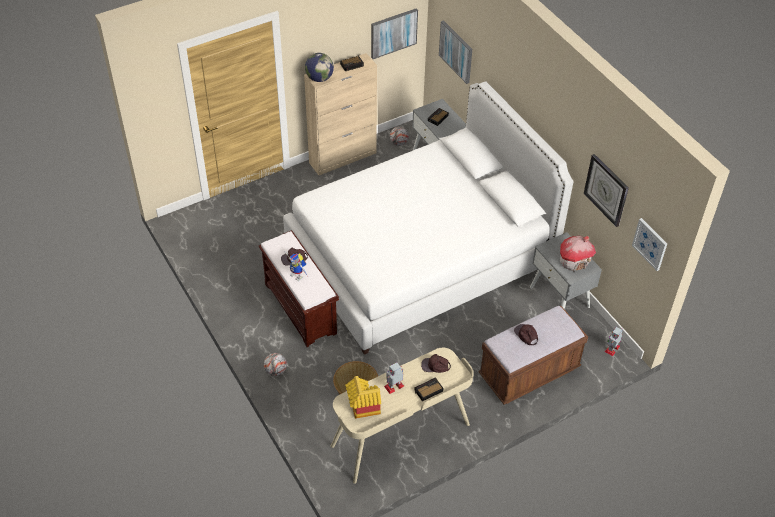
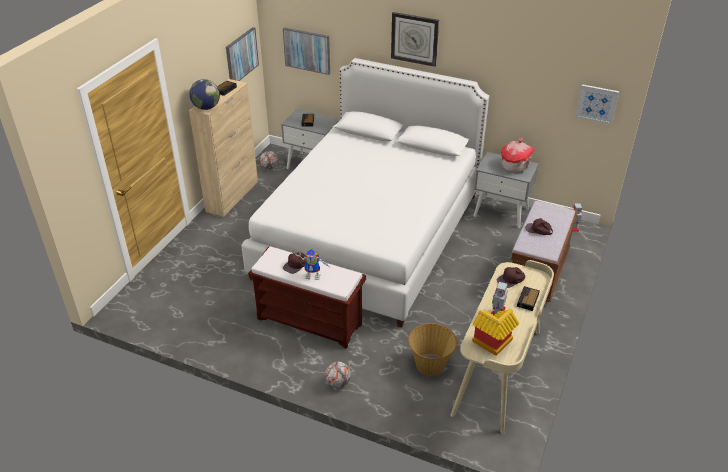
camera: 35 degrees left, 10 degrees down
(606, 190) = (532, 81): wall clock -> wall clock (414, 39)

